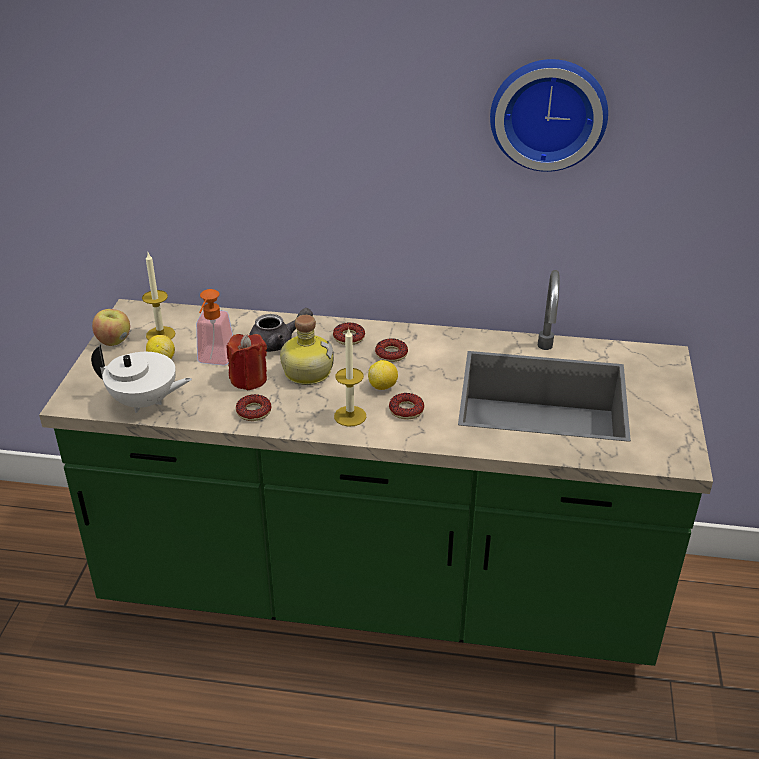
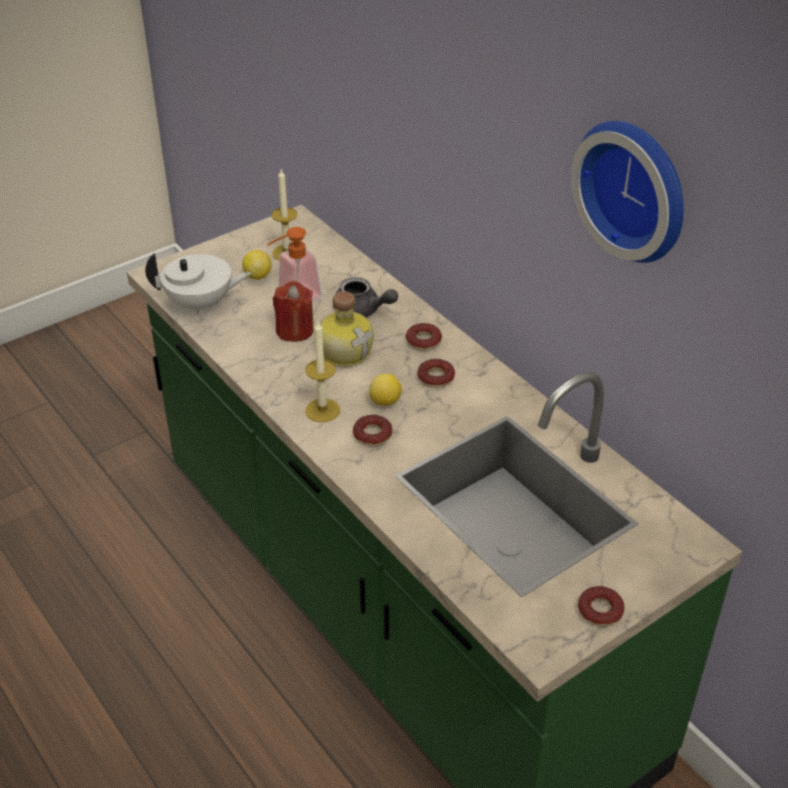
camera: 45 degrees right, 5 degrees up
(114, 341) = (248, 240): apple -> none
(145, 402) = (200, 304): white teapot -> white teapot turned 60 degrees counterclockwise
(254, 412) = (260, 360): donut -> donut (600, 610)

